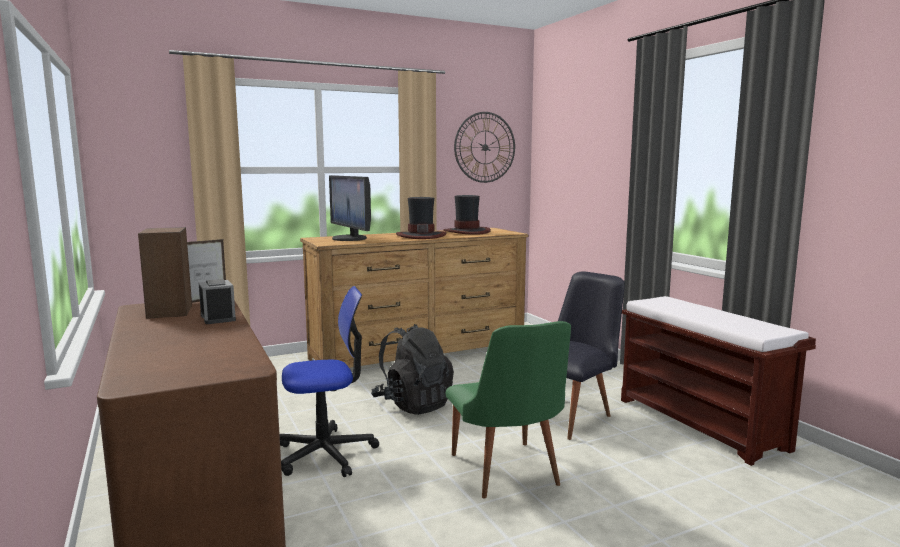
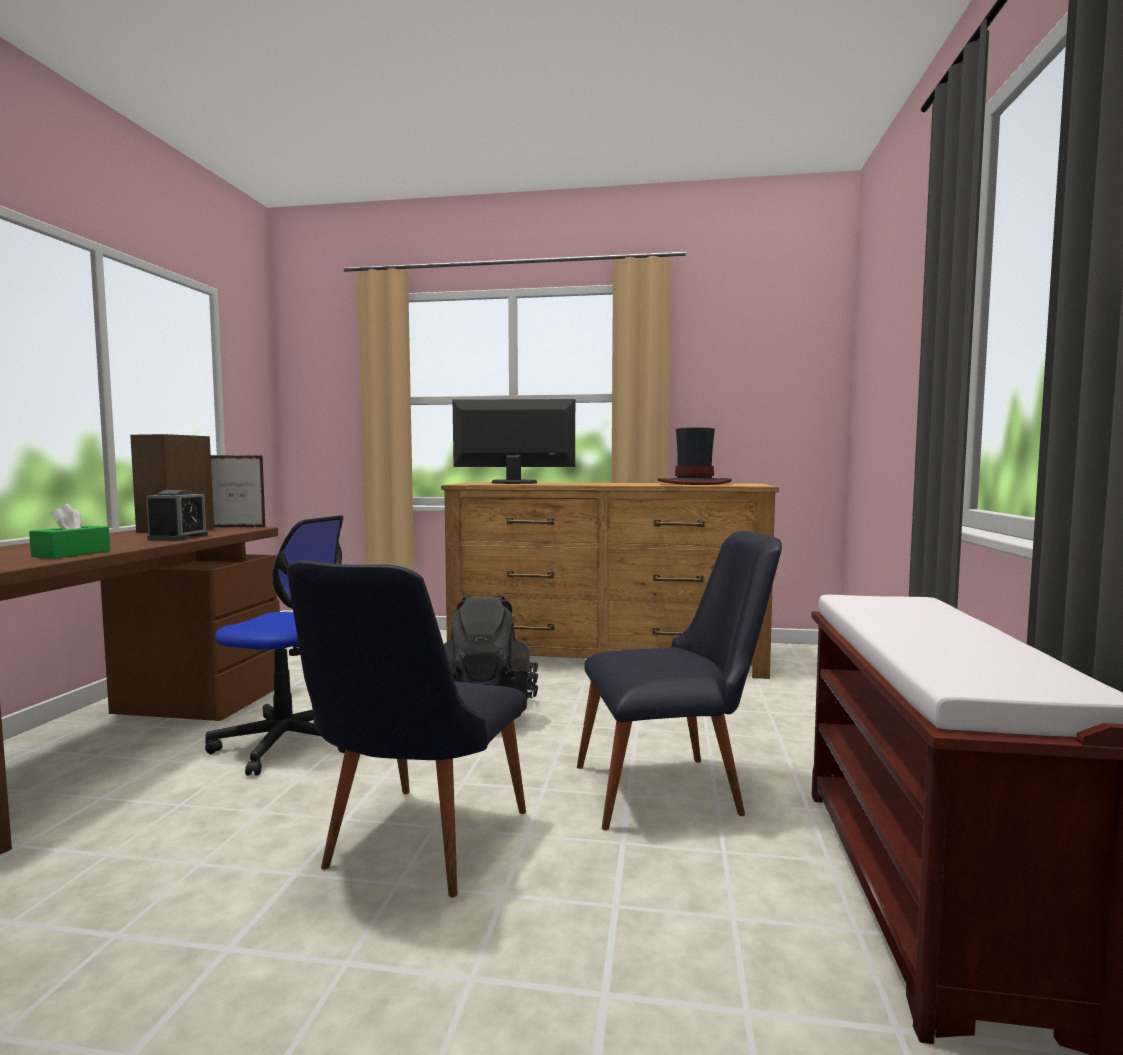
camera: 35 degrees right, 5 degrees down
(232, 345) = (72, 554): none -> green tissue box
(350, 238) = (513, 483): monitor -> monitor turned 90 degrees clockwise
(421, 236) = (609, 484): hat -> none
(485, 147) = (762, 362): wall clock -> none
(507, 475) = (414, 848): green chair -> black chair

